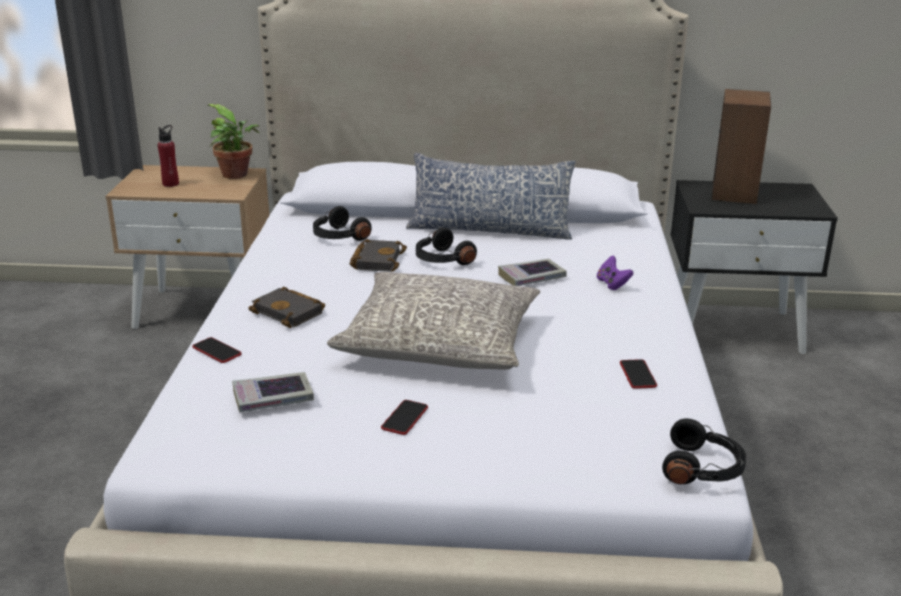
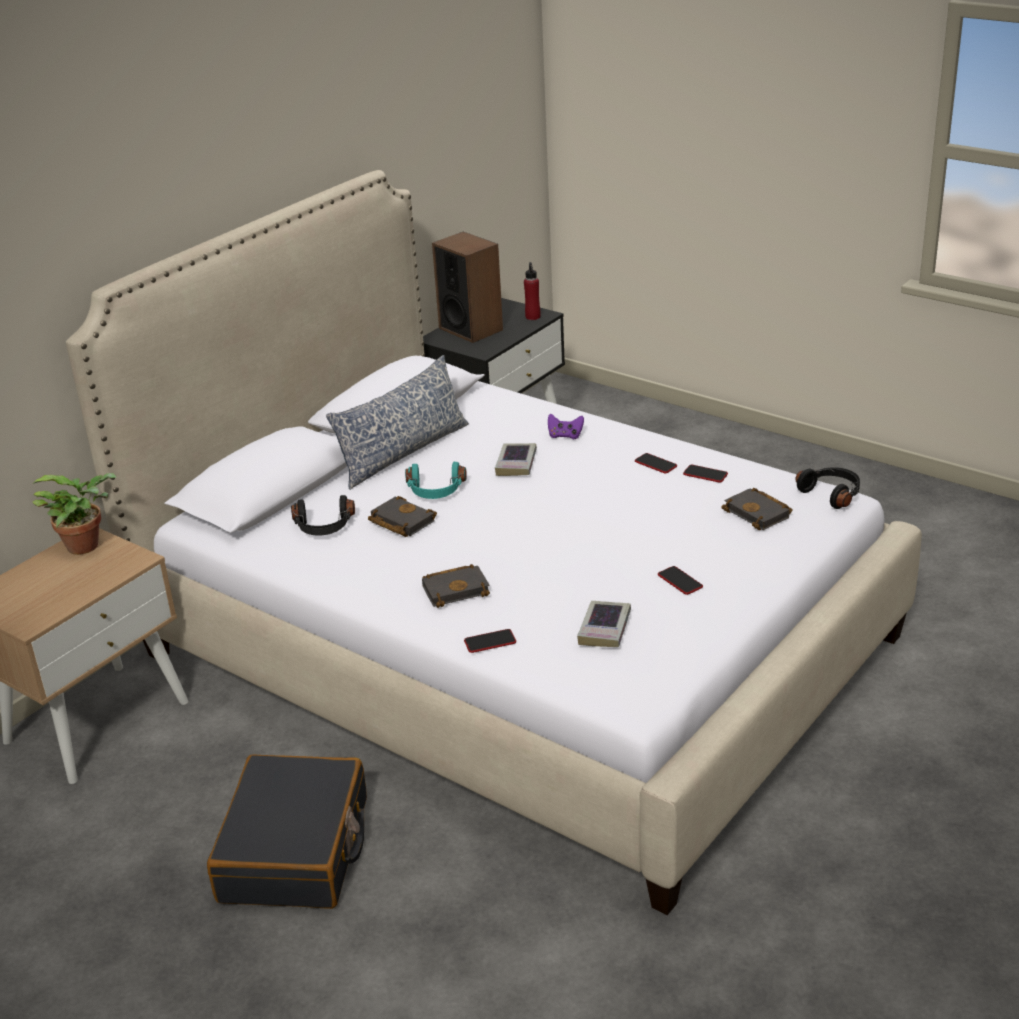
camera: 55 degrees left, 5 degrees up
(103, 441) = (295, 850): none -> black suitcase
(171, 184) = (51, 591): red bottle -> red bottle (533, 317)
(440, 343) = (583, 535): grey pillow -> none
(442, 259) = (435, 491): black headphones -> turquoise headphones
(595, 429) = (759, 513): none -> black book
(621, 342) = (655, 464): none -> phone

